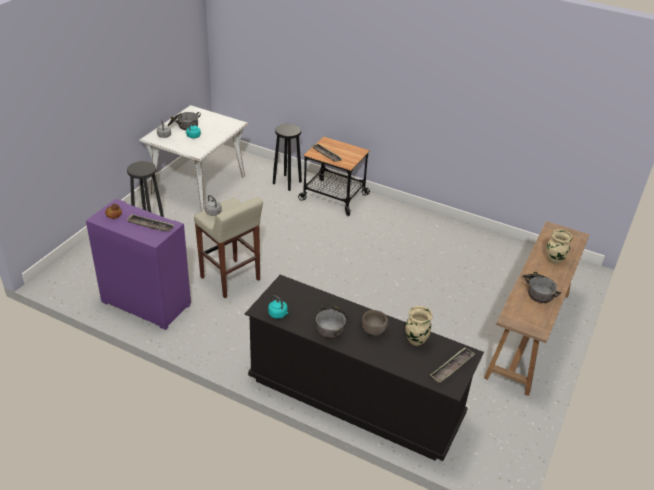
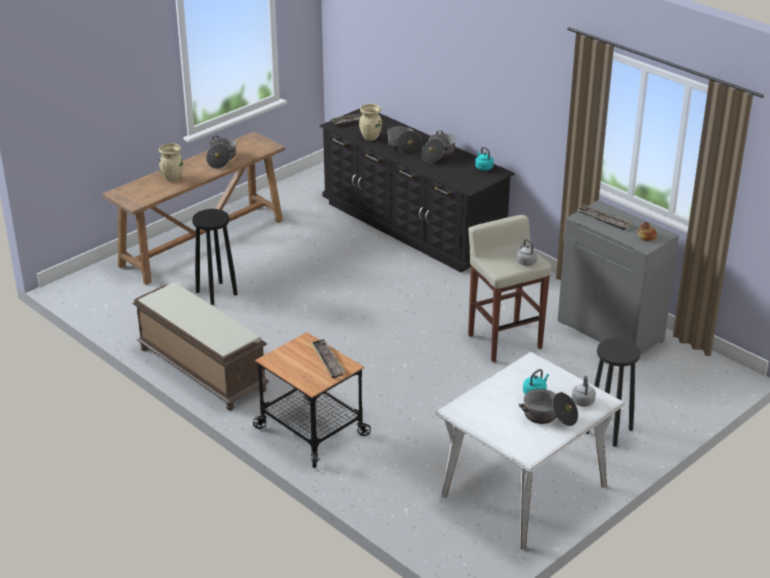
camera: 160 degrees left, 5 degrees down
(145, 303) = (611, 331): purple cabinet -> grey cabinet
(287, 182) = (373, 471): black stool -> black stool (216, 293)
(373, 331) = (403, 147): brown bowl -> cooking pot
(429, 223) = (201, 369): none -> brown bench

